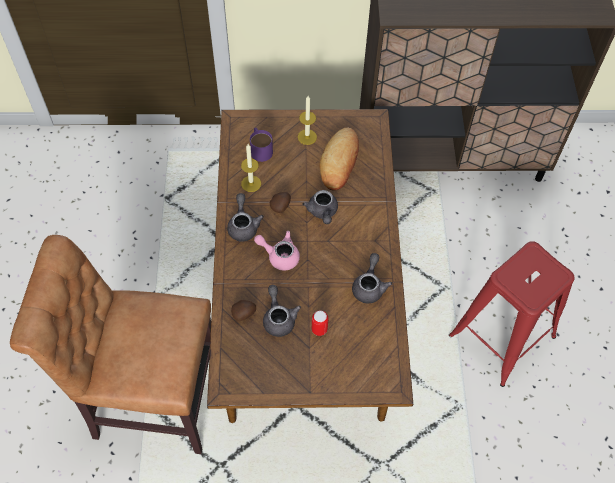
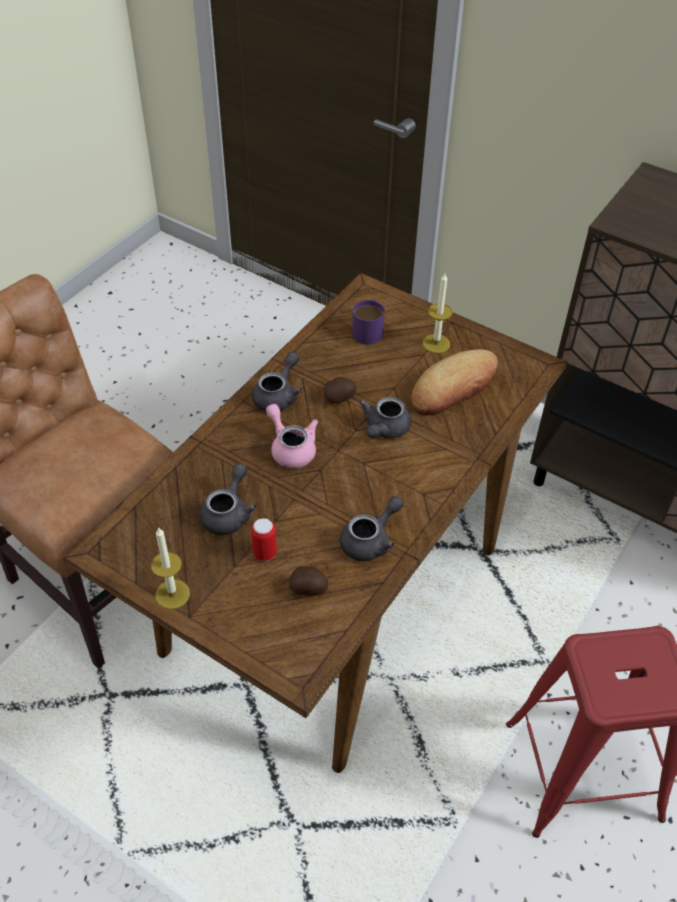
camera: 35 degrees right, 10 degrees down
(244, 313) = (194, 486): potato -> potato (309, 589)
(251, 183) = (326, 358): candle -> candle (172, 594)

